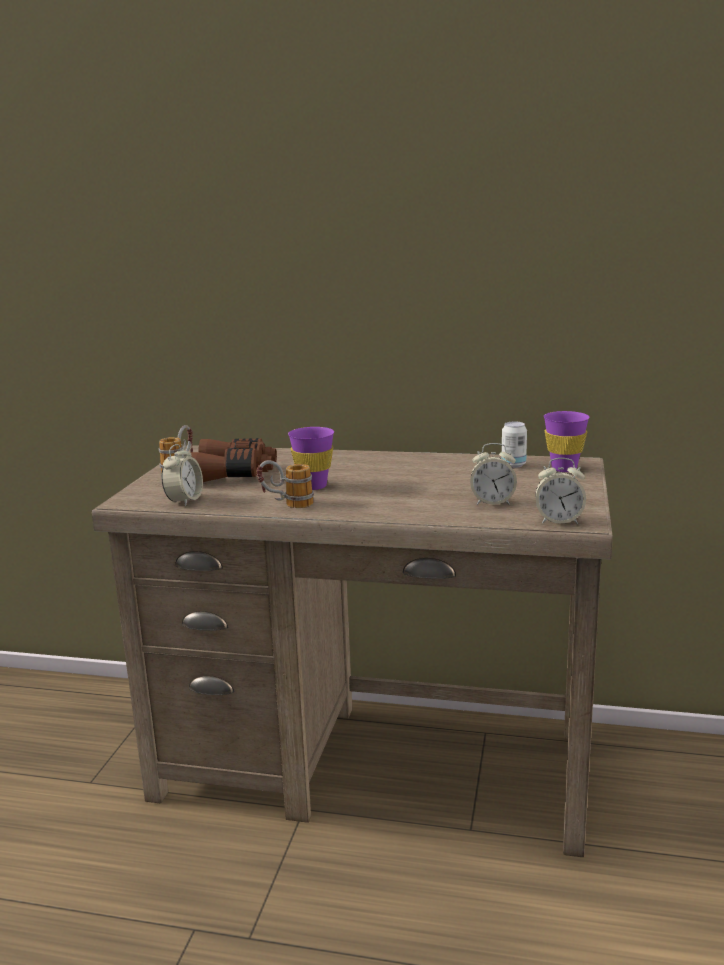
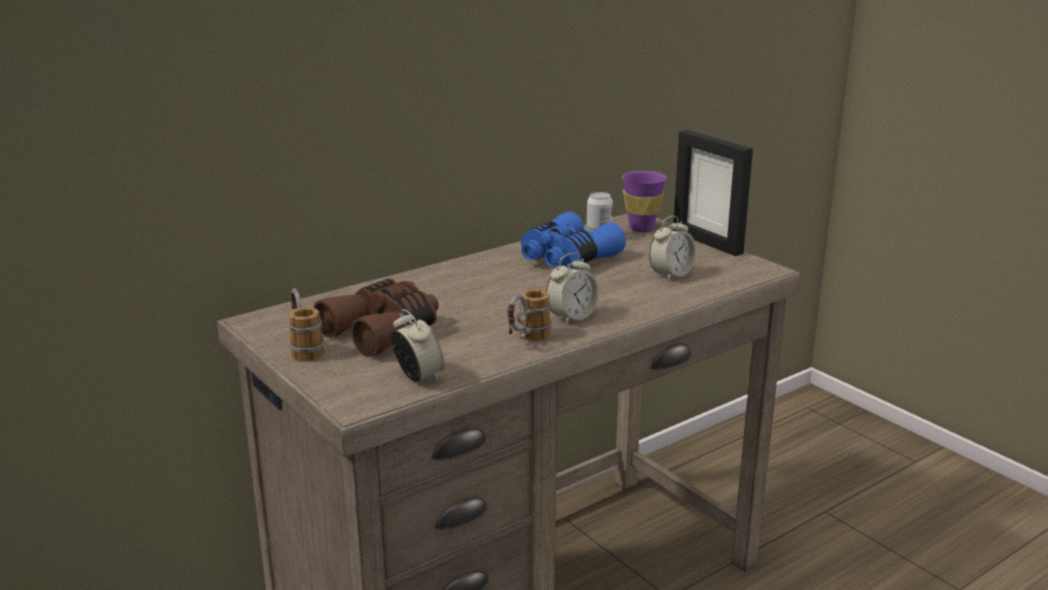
camera: 50 degrees left, 5 degrees up
(314, 486) = (498, 314): purple cup -> none
(449, 470) = (566, 258): none -> blue binoculars
(559, 521) = (748, 273): alarm clock -> alarm clock (571, 317)
(592, 492) = (708, 242): none -> picture frame

